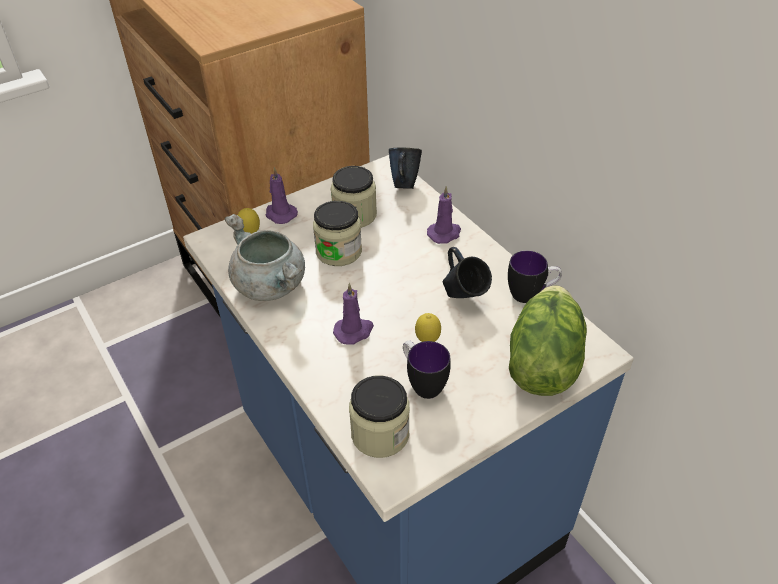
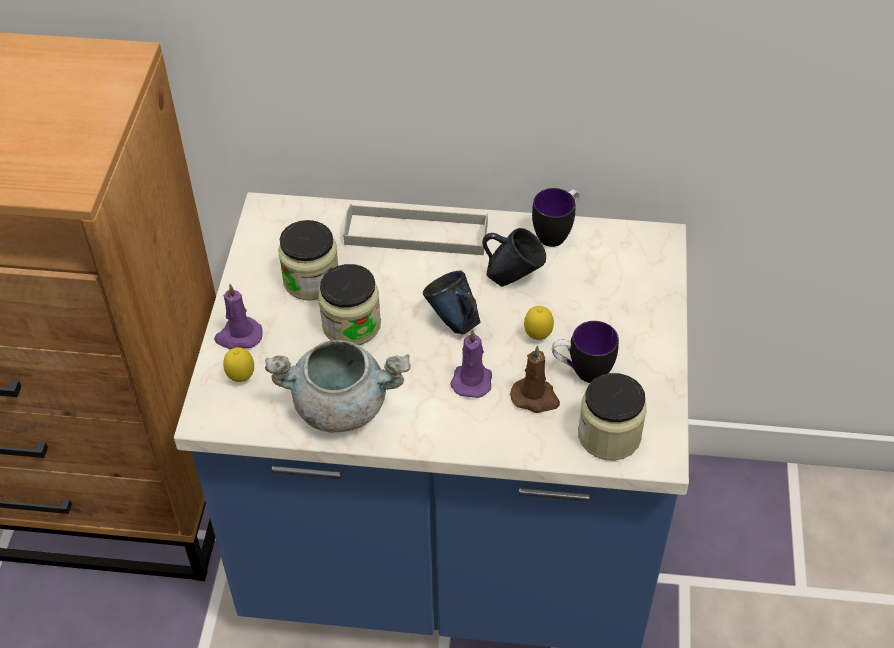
camera: 50 degrees left, 5 degrees up
(372, 372) = (535, 397): none -> brown candle
(404, 184) = (309, 215): blue mug -> blue mug (453, 323)
(445, 233) = (416, 234): purple candle -> grey tray
(541, 363) = (637, 281): lettuce -> none

